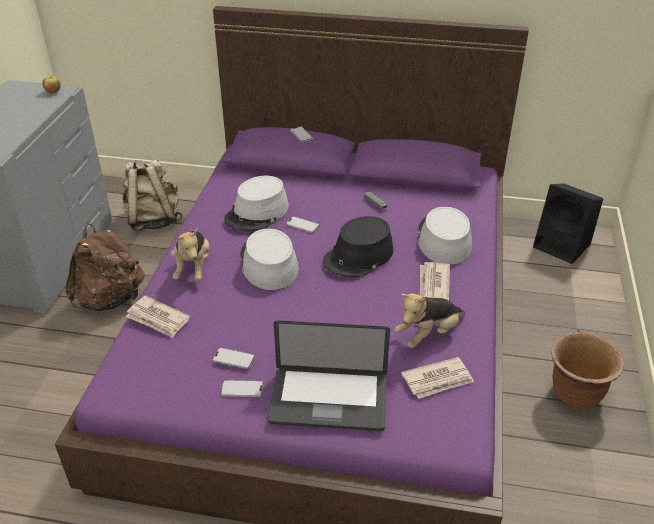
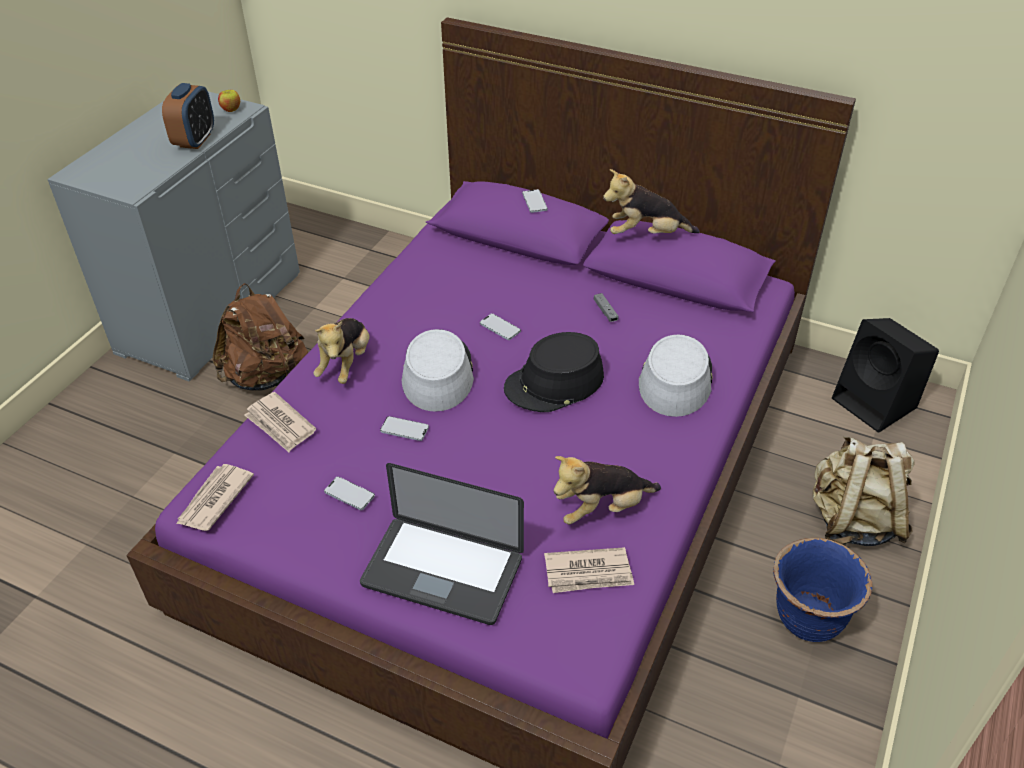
camera: 15 degrees right, 5 degrees up
(32, 115) = (195, 140): none -> alarm clock
(153, 220) = (349, 279): beige backpack -> beige backpack (852, 521)
(241, 389) = (345, 535): phone -> phone (404, 429)
(257, 213) = (450, 301): grey hat -> none
(390, 146) = (646, 235): none -> plush toy
(433, 284) = (636, 440): newspaper -> newspaper (214, 500)
(576, 394) = (808, 619): brown planter -> blue planter

